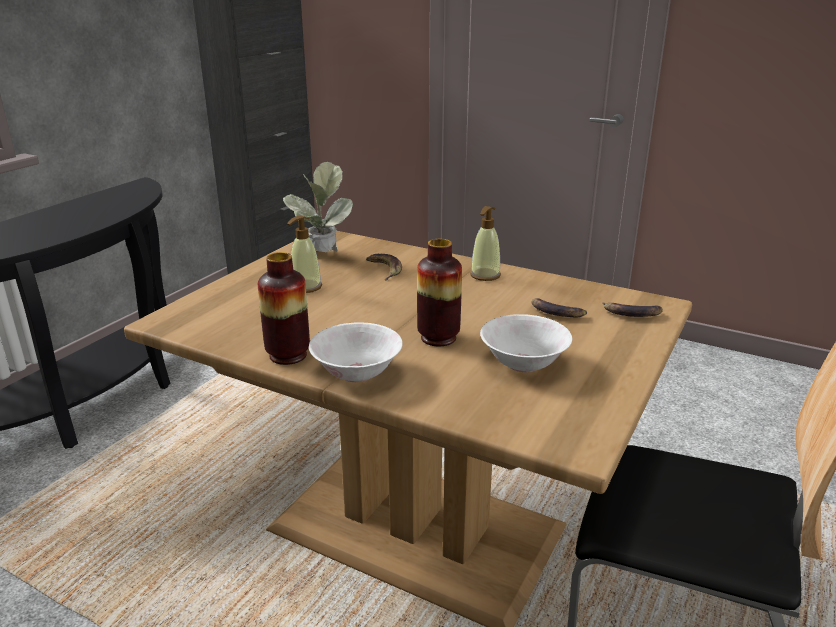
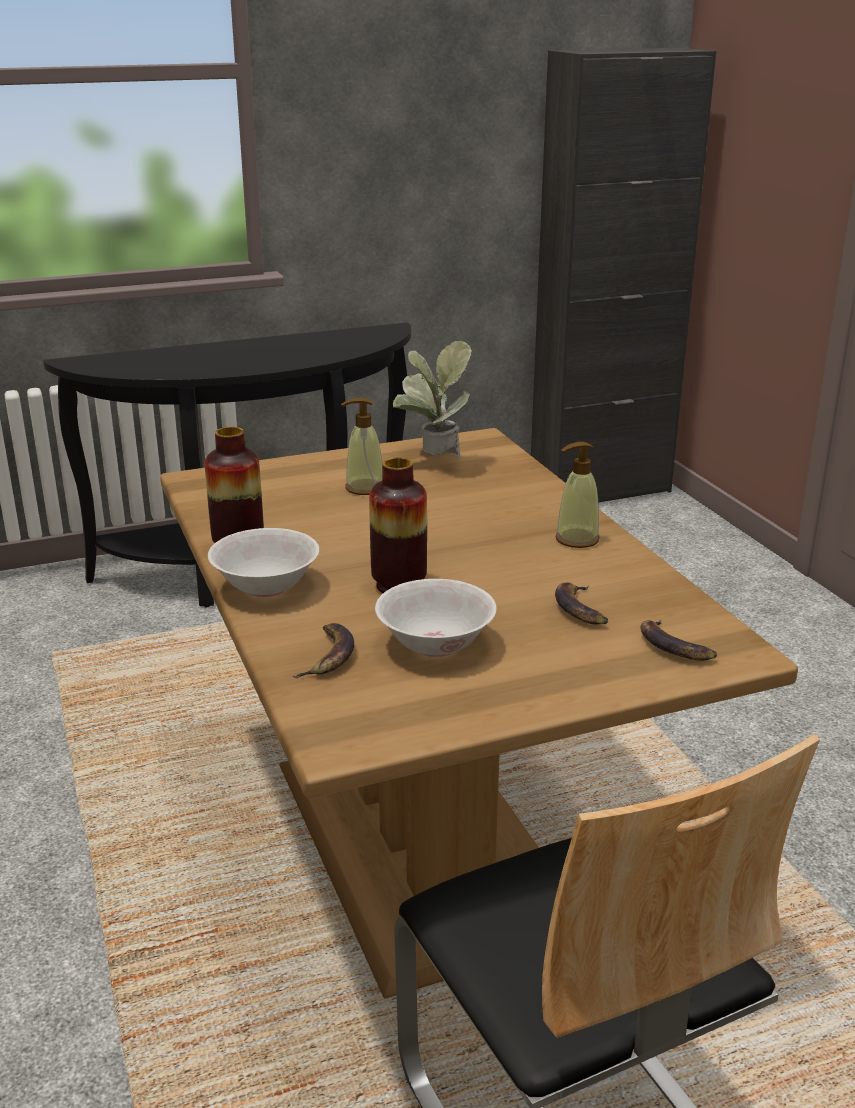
camera: 40 degrees right, 0 degrees up
(384, 269) = (476, 495): banana -> banana (328, 656)

